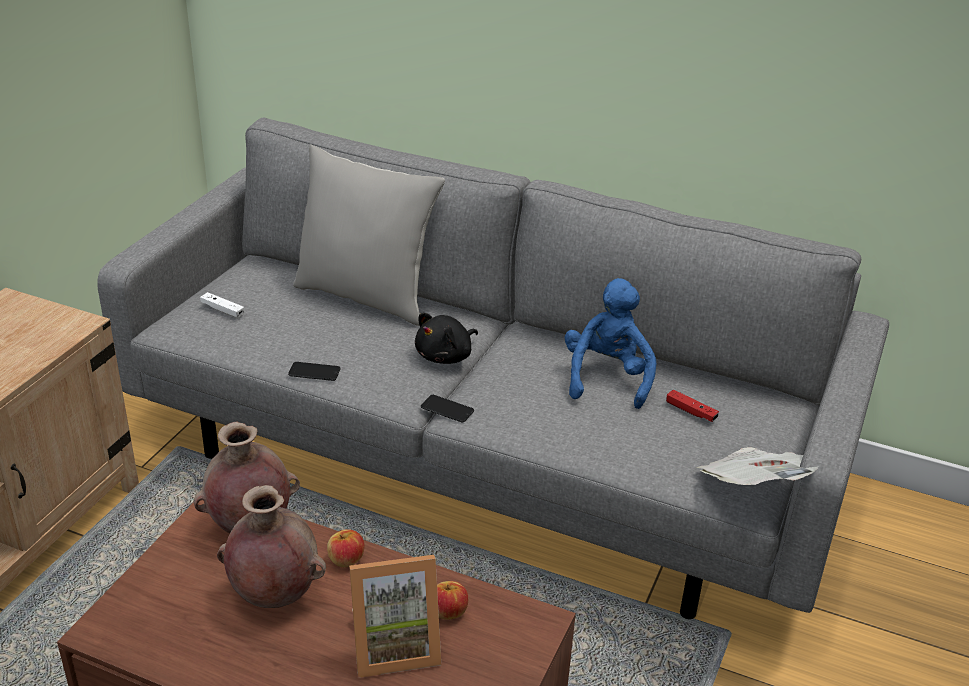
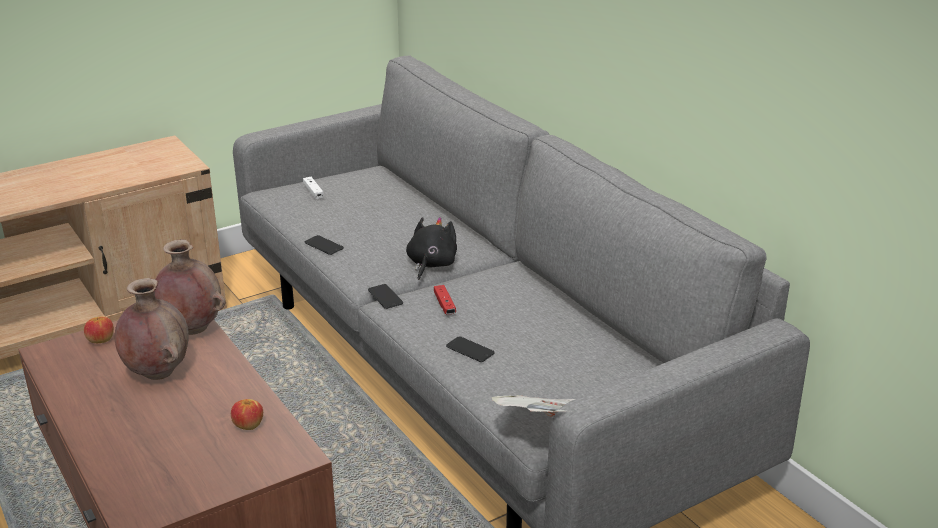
camera: 35 degrees right, 5 degrees down
(346, 559) = (223, 369): apple -> apple (100, 339)
(366, 296) = (422, 210): grey pillow -> none
(394, 646) = (190, 430): picture frame -> none
(446, 356) = (431, 264): black plush toy -> black plush toy turned 120 degrees clockwise
(596, 437) = (470, 350): none -> phone
(607, 378) = (533, 315): blue plush toy -> none
(691, 411) = (572, 360): red game controller -> red game controller (444, 305)

